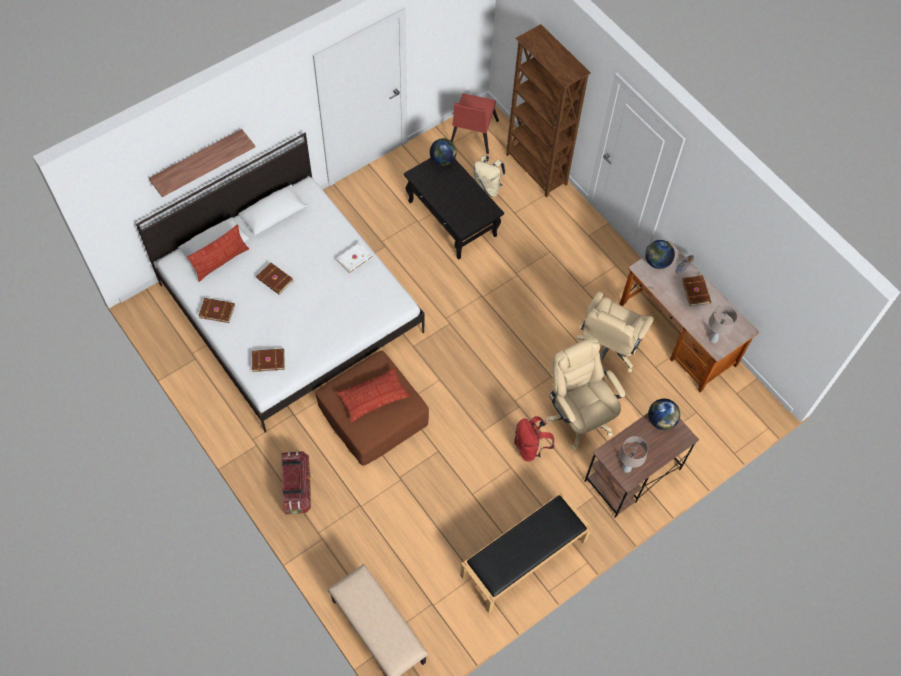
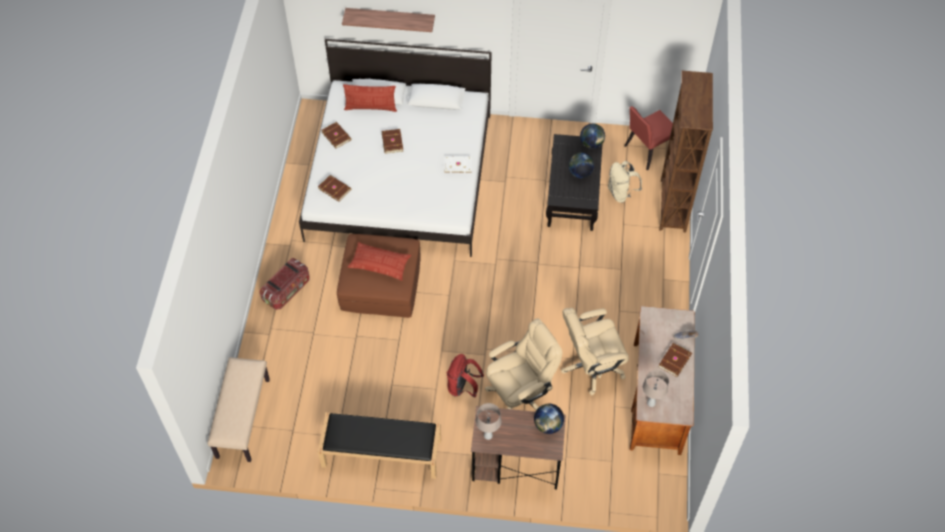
camera: 45 degrees right, 5 degrees down
(579, 416) = (520, 394): beige office chair -> beige office chair turned 45 degrees clockwise
(657, 262) = (667, 318): globe -> globe (580, 173)

